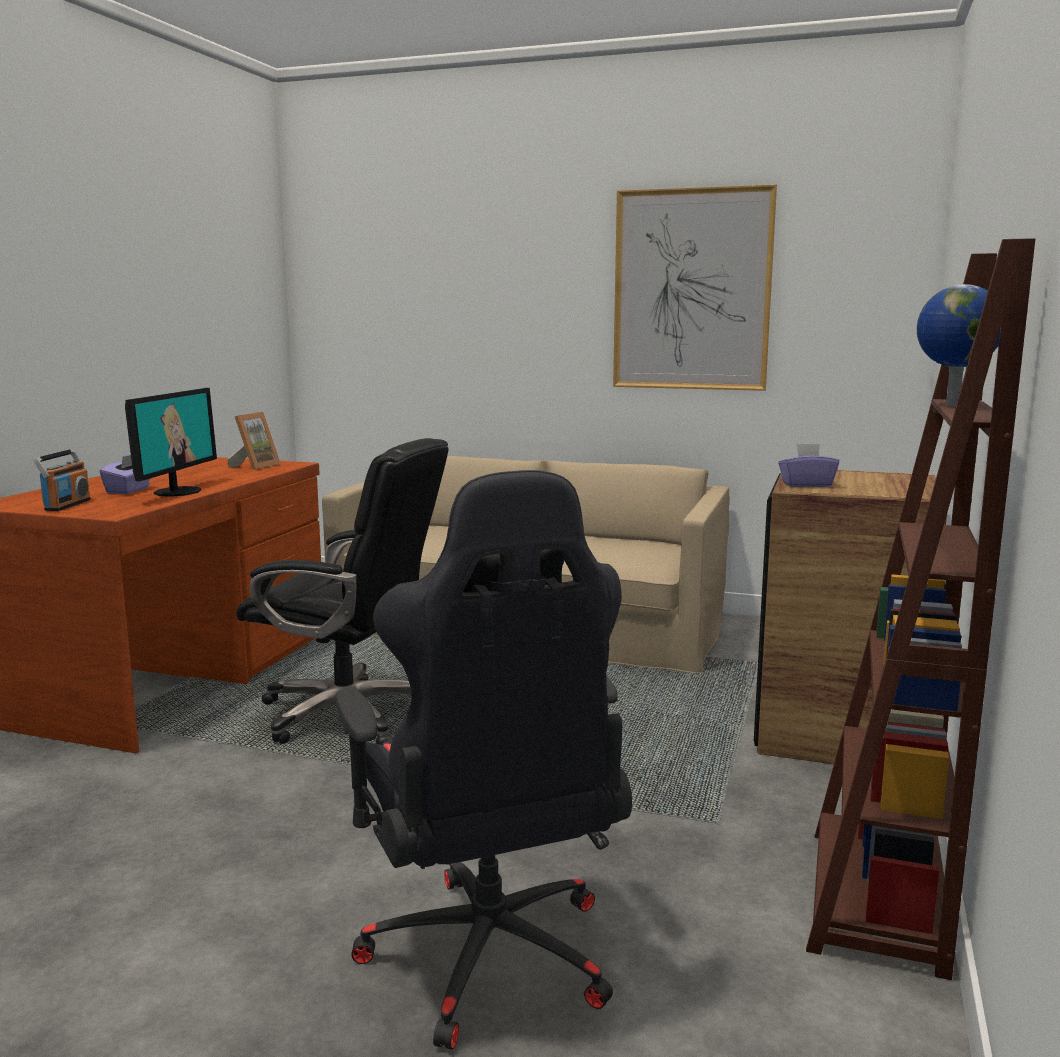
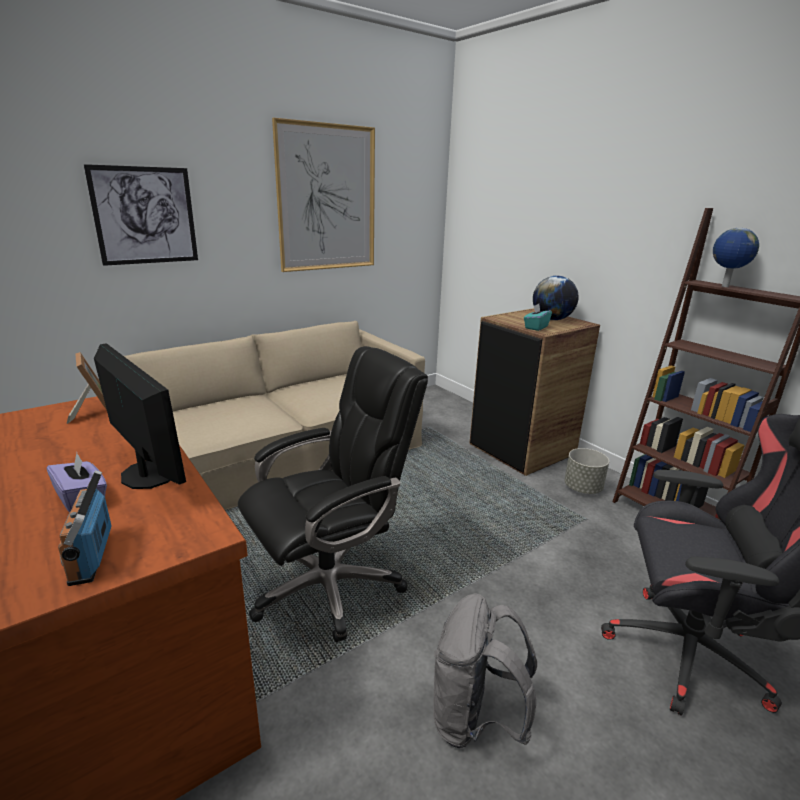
camera: 55 degrees left, 10 degrees up
(67, 505) = (91, 556): radio -> radio turned 150 degrees counterclockwise
(239, 832) = (474, 719): none -> grey backpack
(463, 311) = (145, 216): none -> picture
(806, 484) = (536, 327): purple tissue box -> turquoise tissue box
(809, 803) = (583, 488): none -> grey planter
(885, 485) = (552, 319): none -> globe

